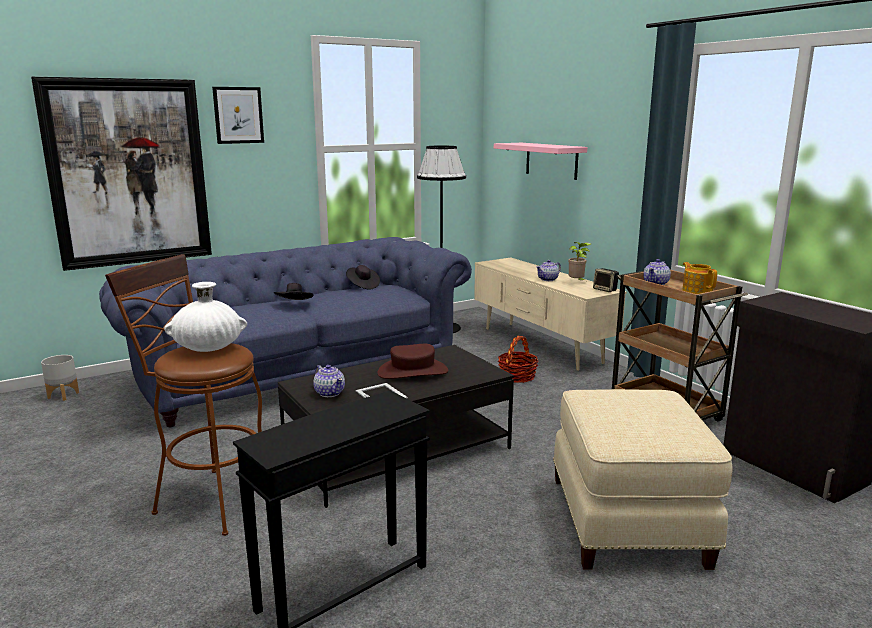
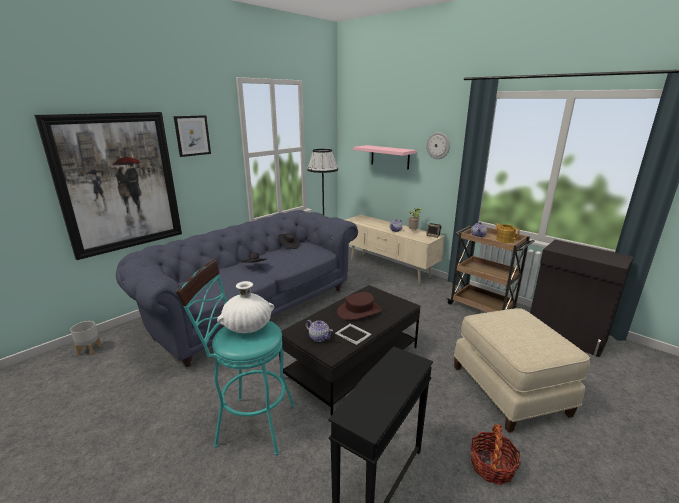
camera: 15 degrees left, 5 degrees up
(210, 498) = (249, 423): brown stool -> turquoise stool
(517, 376) = (388, 292): basket -> basket (492, 466)
(617, 138) = (438, 145): none -> wall clock

